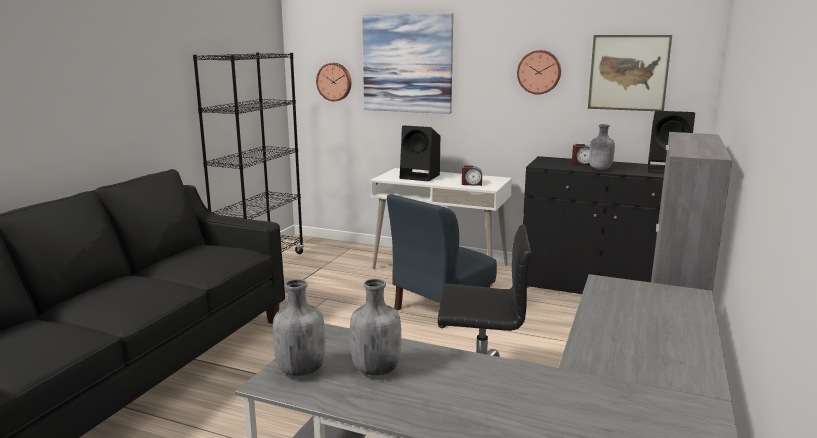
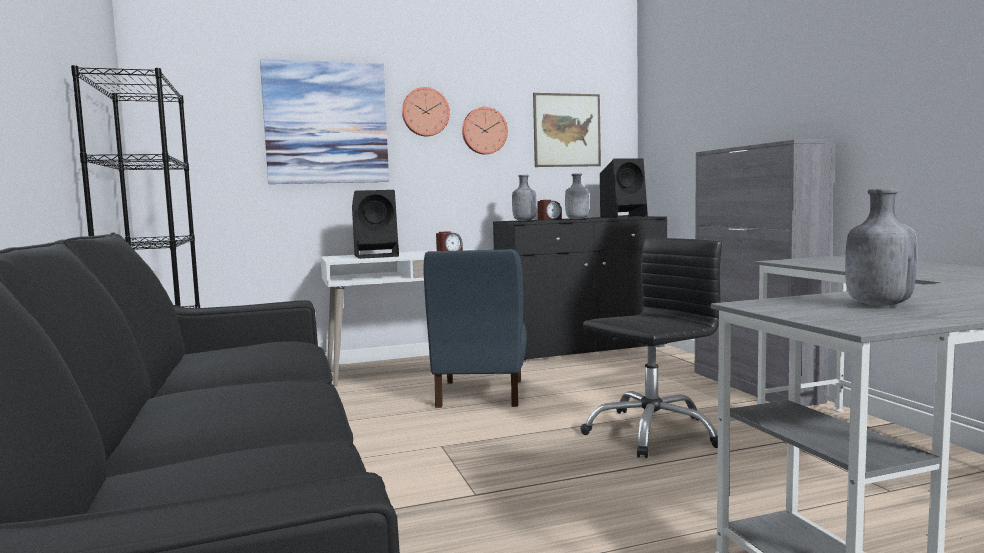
camera: 40 degrees left, 10 degrees down
(300, 370) = (839, 317): grey bottle -> grey bottle (524, 221)
(334, 82) = (216, 149): wall clock -> wall clock (425, 112)

